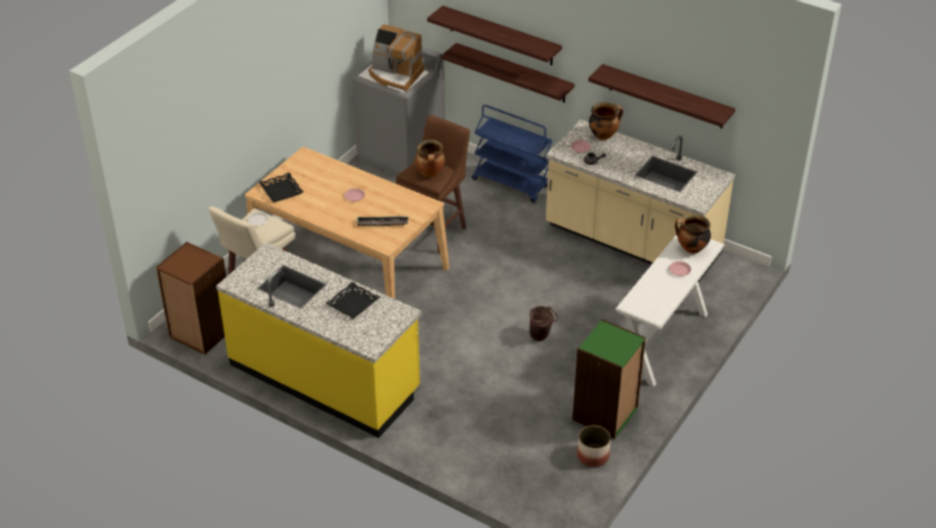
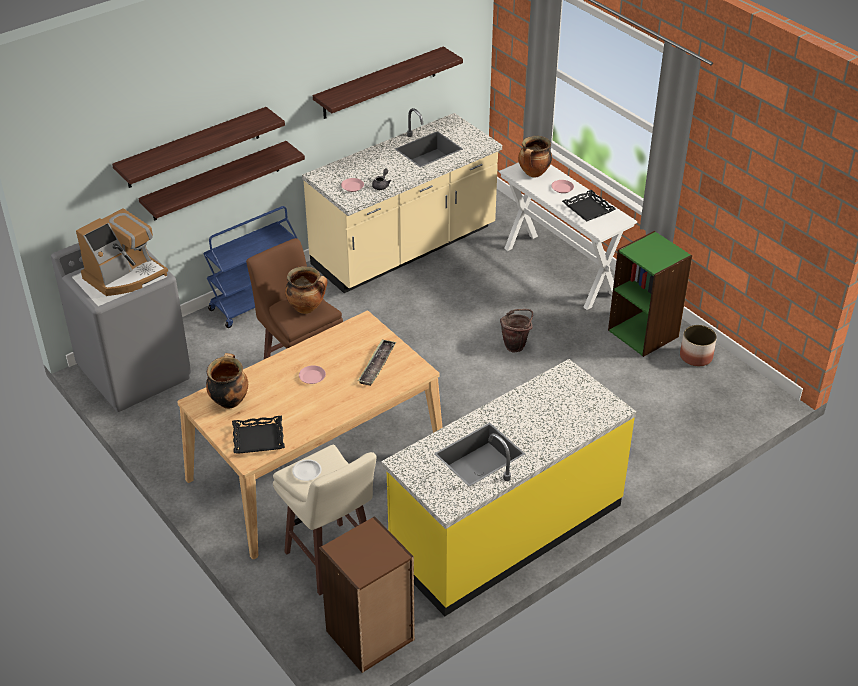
camera: 70 degrees left, 0 degrees up
(353, 304) = (535, 408): black tray -> black tray (588, 209)
(603, 135) = (341, 167): cooking pot -> cooking pot (229, 400)

